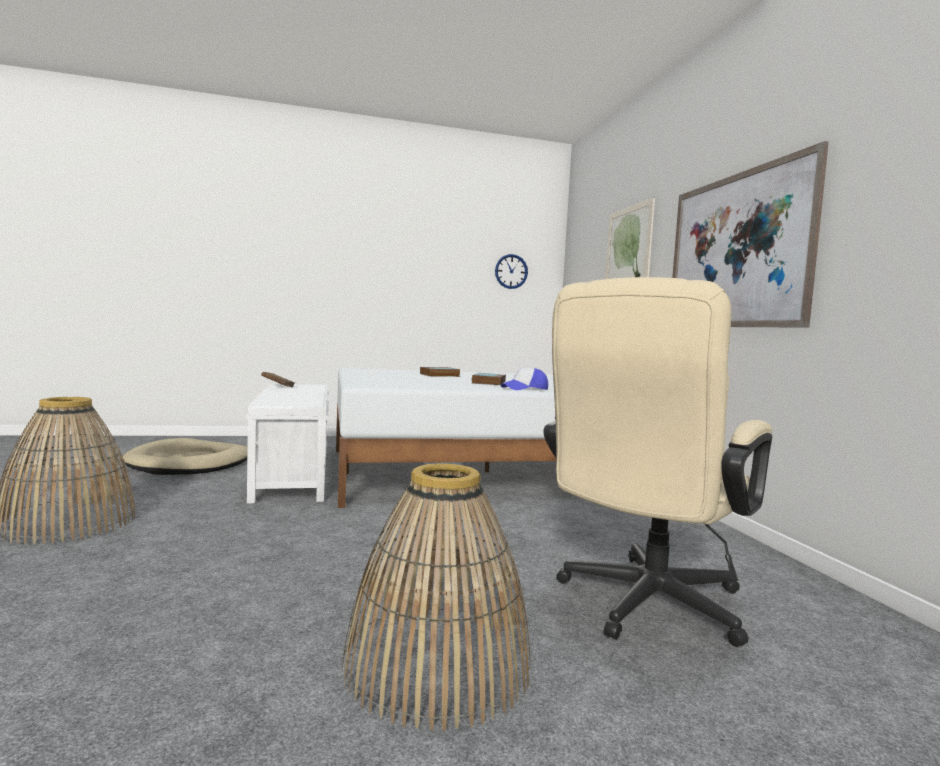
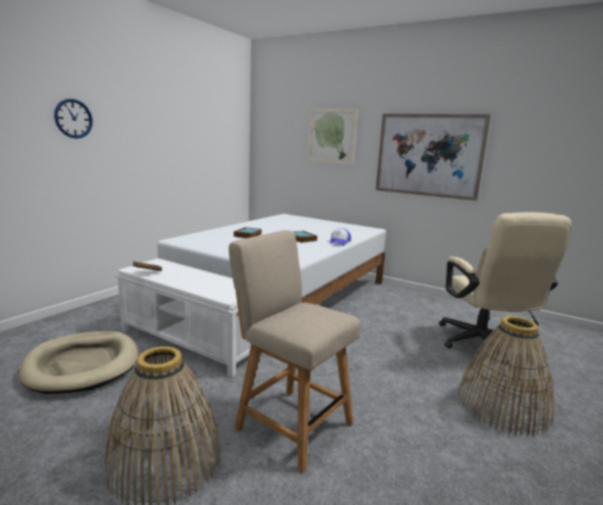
camera: 45 degrees left, 10 degrees up
(185, 546) = (290, 424): none -> beige chair
(511, 271) = (223, 138): wall clock -> wall clock (73, 118)

